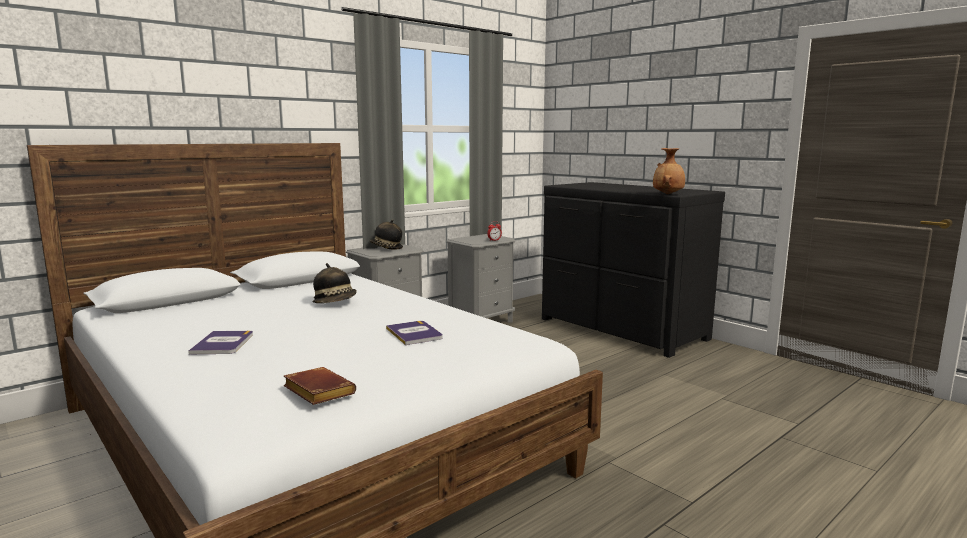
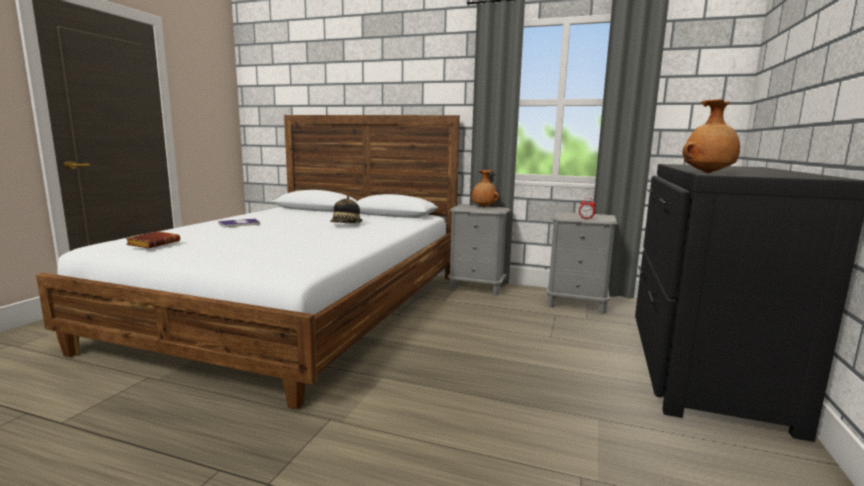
camera: 60 degrees right, 0 degrees up
(386, 248) = (483, 207): hat -> brown vase
(414, 333) = (287, 244): book -> none

